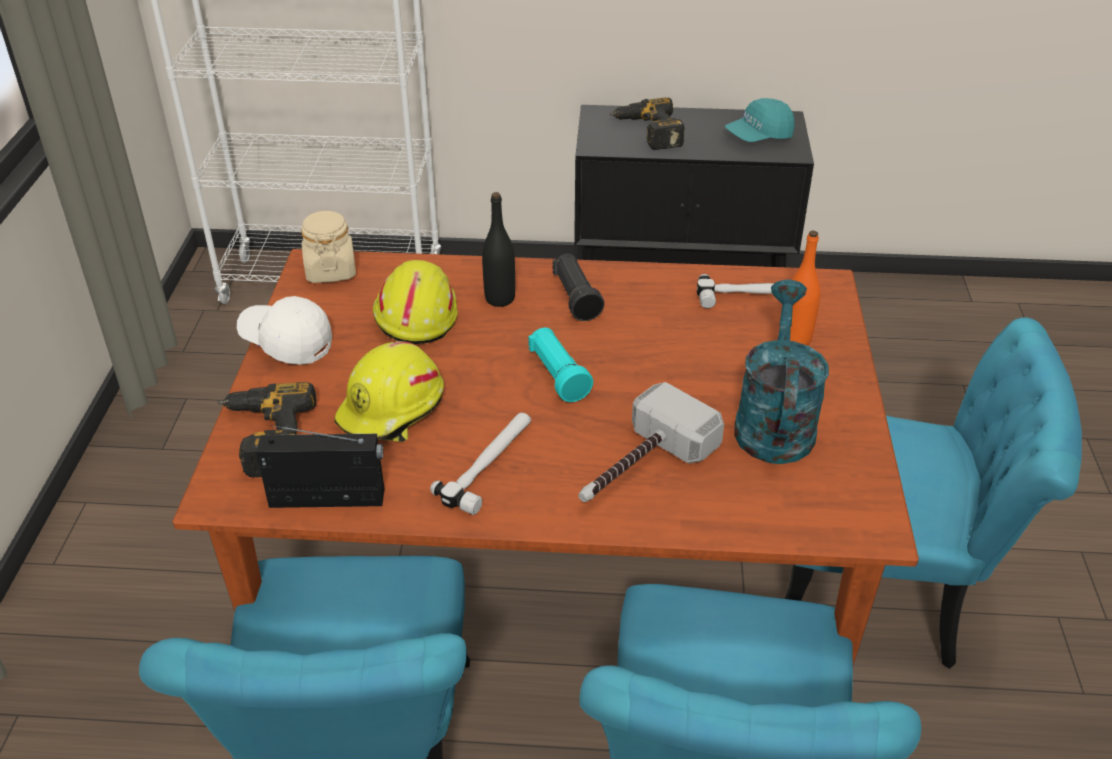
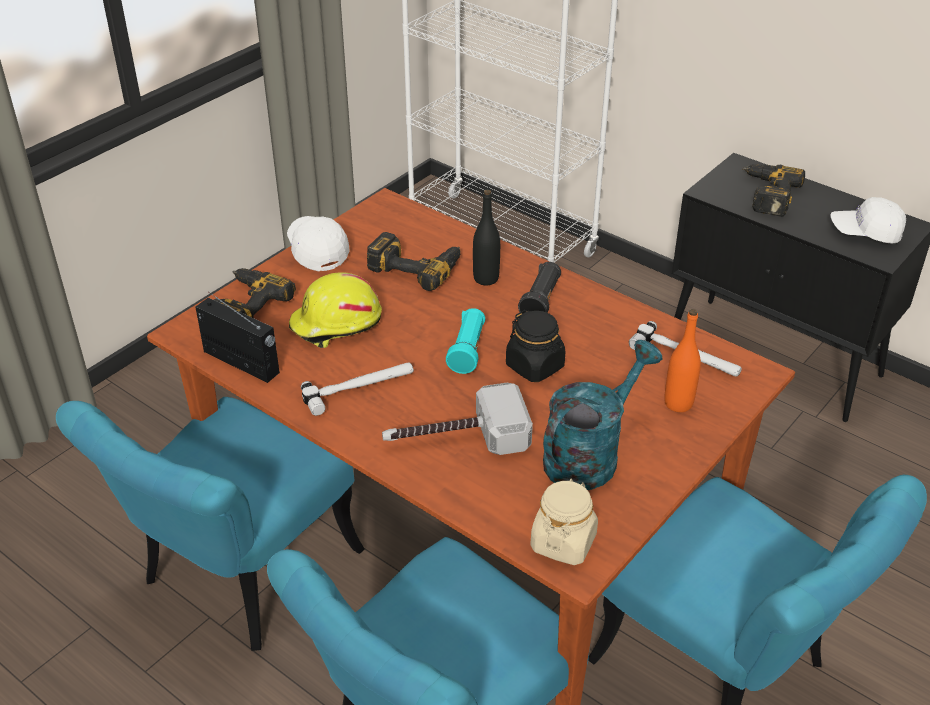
camera: 35 degrees right, 0 degrees up
(330, 270) = (393, 212): beige jar -> beige jar (563, 542)
(415, 315) = (416, 266): yellow hard hat -> power drill
(637, 362) = (535, 366): none -> black jar
(758, 136) = (865, 232): turquoise cap -> white cap

